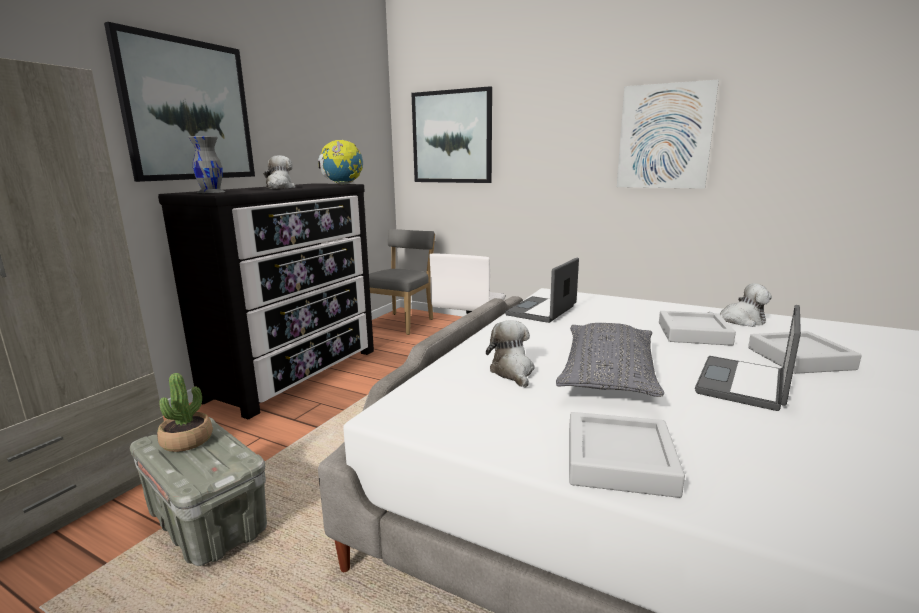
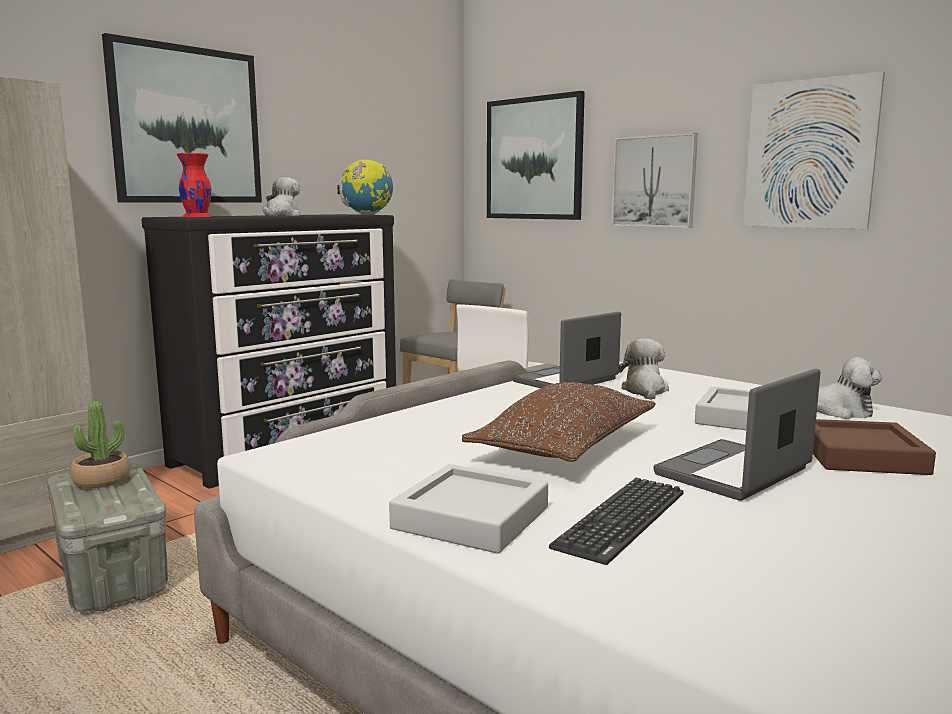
camera: 15 degrees right, 5 degrees down
(211, 192) = (197, 216): grey vase -> red vase
(512, 372) = (451, 433): plush toy -> plush toy (644, 391)
(548, 155) = (654, 181): none -> picture
(607, 374) = (564, 447): grey pillow -> brown pillow
(725, 443) = (621, 519): none -> keyboard
(799, 358) = (861, 456): grey tray -> brown tray

